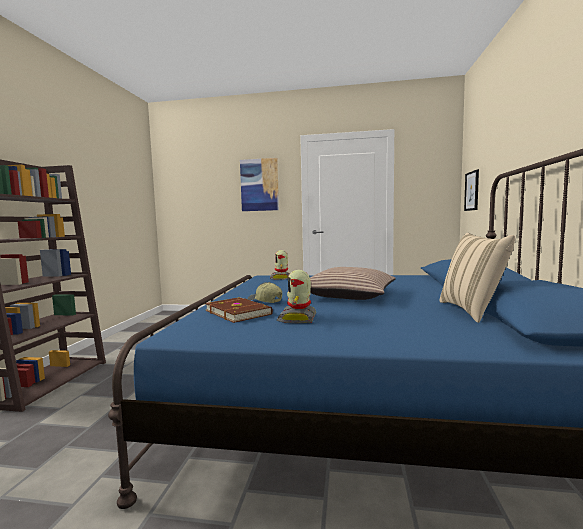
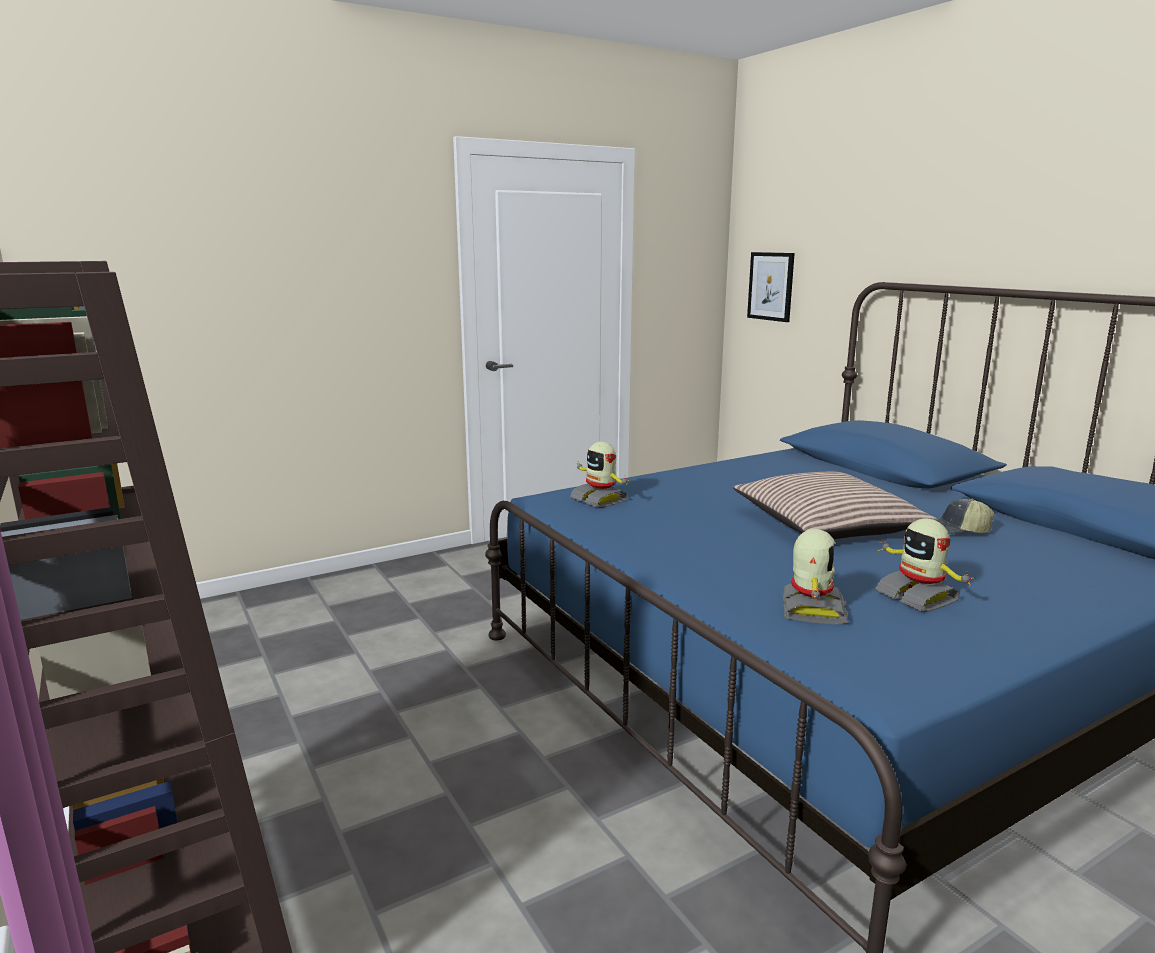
camera: 40 degrees left, 10 degrees up
(238, 312) = (811, 610): brown book -> toy robot
(259, 185) = (359, 254): picture -> none
(264, 301) = (766, 572): cap -> cap (956, 531)
(472, 311) = (1021, 525): beige pillow -> none

